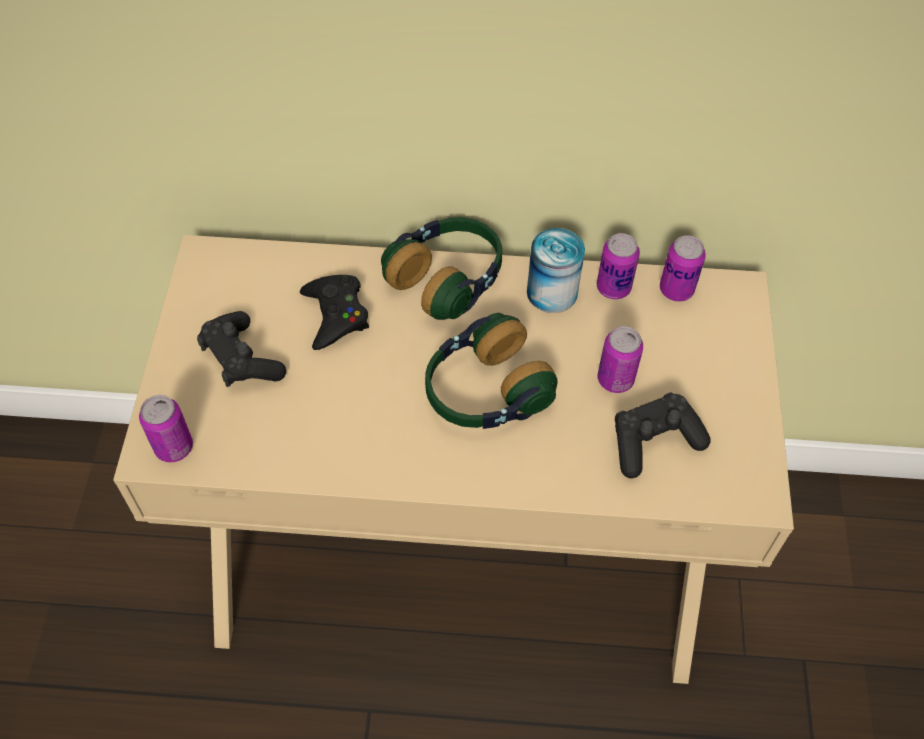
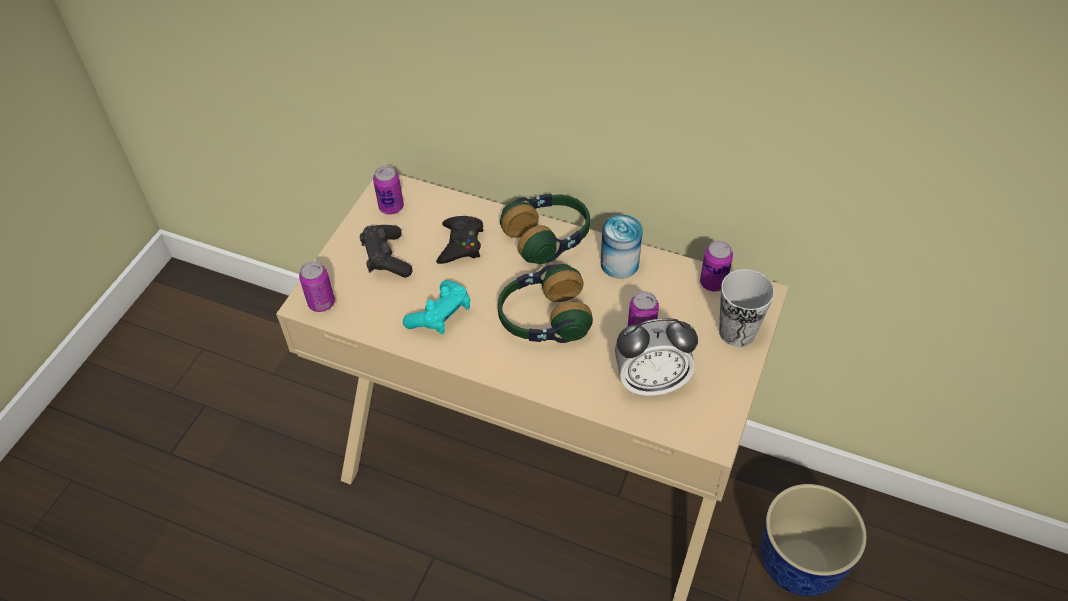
camera: 20 degrees right, 5 degrees down
(347, 422) = (440, 315): none -> turquoise game controller
(613, 287) = (666, 271): can -> can (391, 207)
(653, 442) = (651, 382): black game controller -> alarm clock
(730, 347) = (737, 332): none -> cup
(798, 586) = (800, 564): none -> planter

